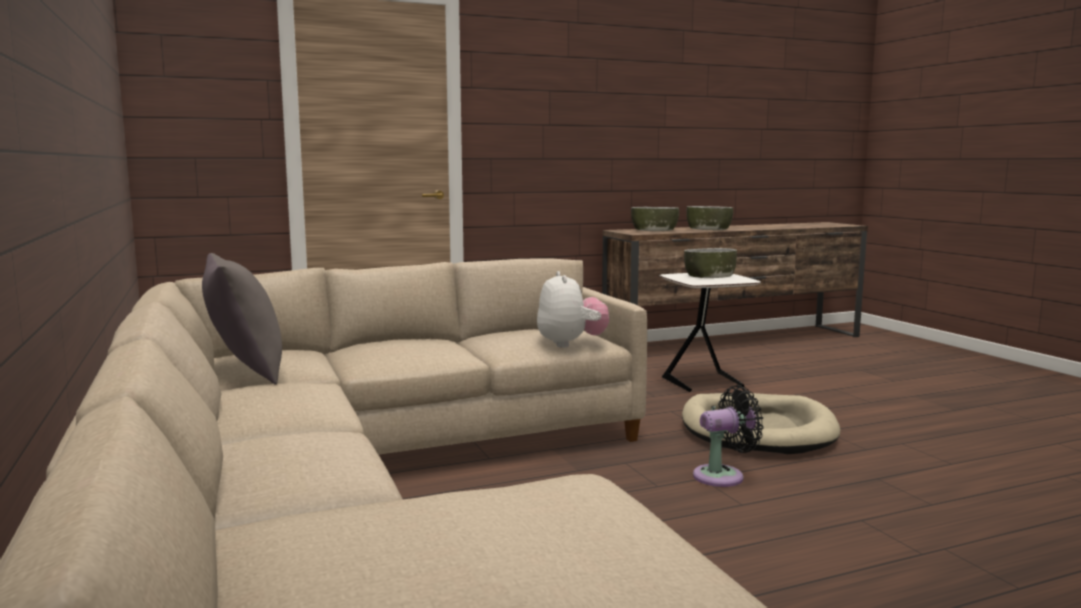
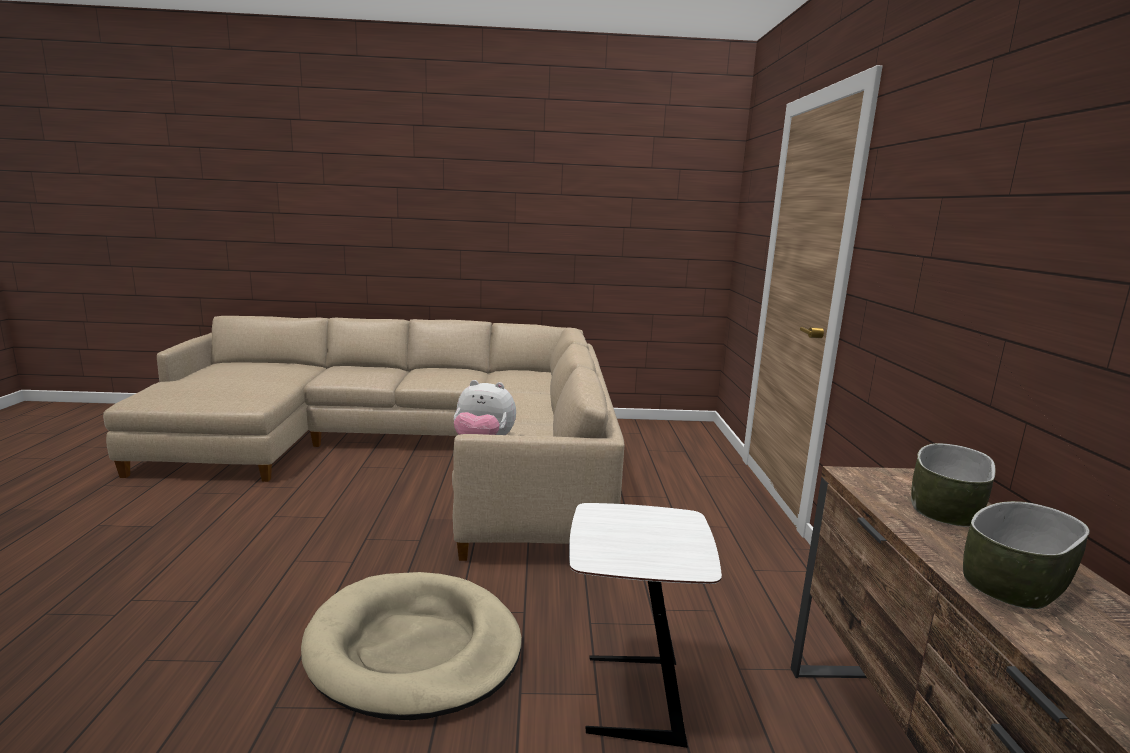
camera: 110 degrees right, 5 degrees up
(246, 372) = (501, 373): grey pillow -> none
(709, 276) = (658, 543): bowl -> none
(723, 476) = (343, 573): black fan -> none

